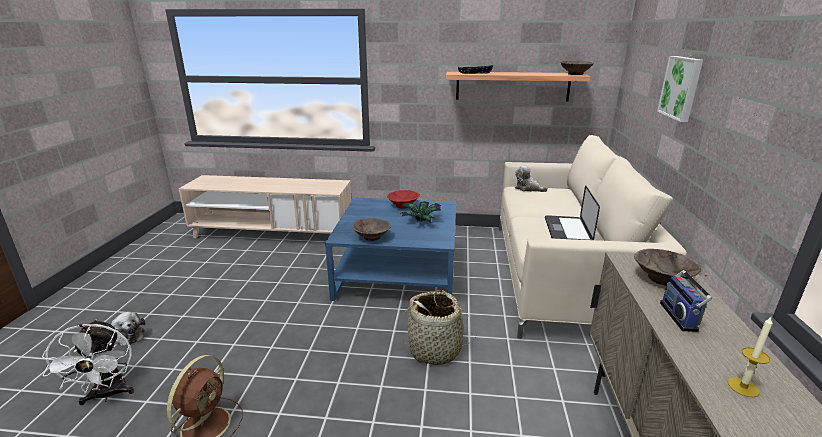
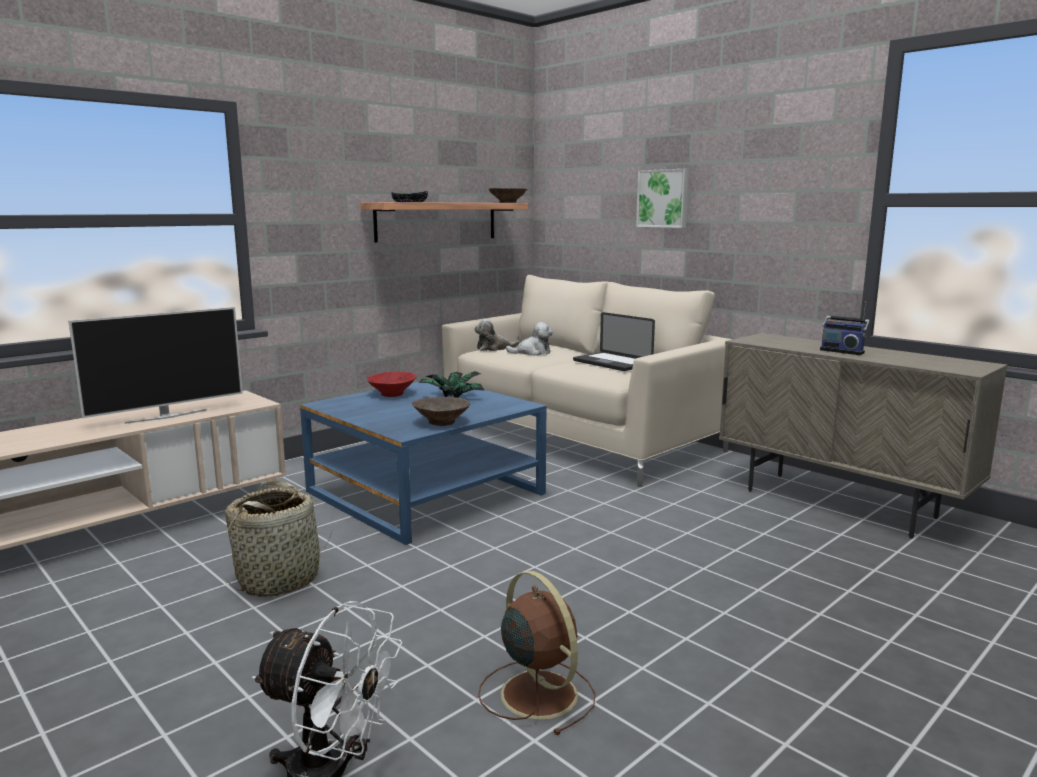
camera: 50 degrees left, 10 degrees down
(128, 335) = (171, 729): plush toy -> plush toy (532, 352)
(290, 187) = (166, 416): none -> television
(435, 350) = (602, 524): basket -> basket (279, 579)
(663, 279) = (790, 342): brown bowl -> none
(743, 387) = (929, 362): candle -> none

